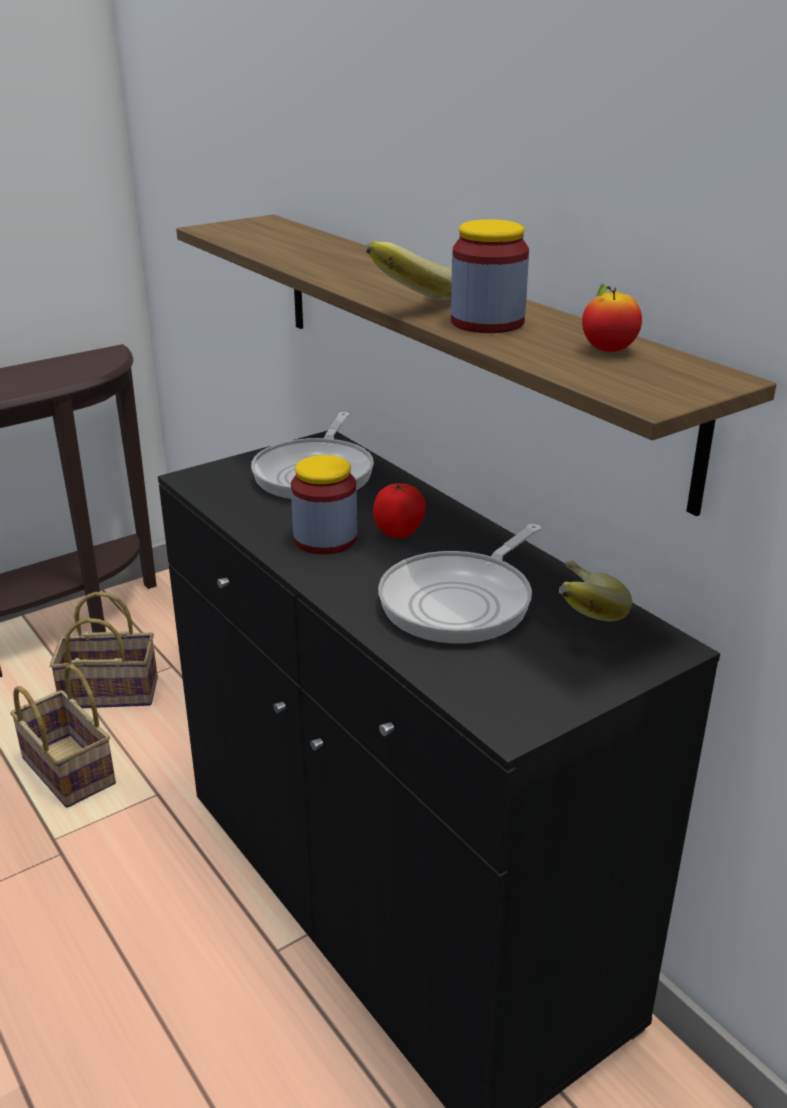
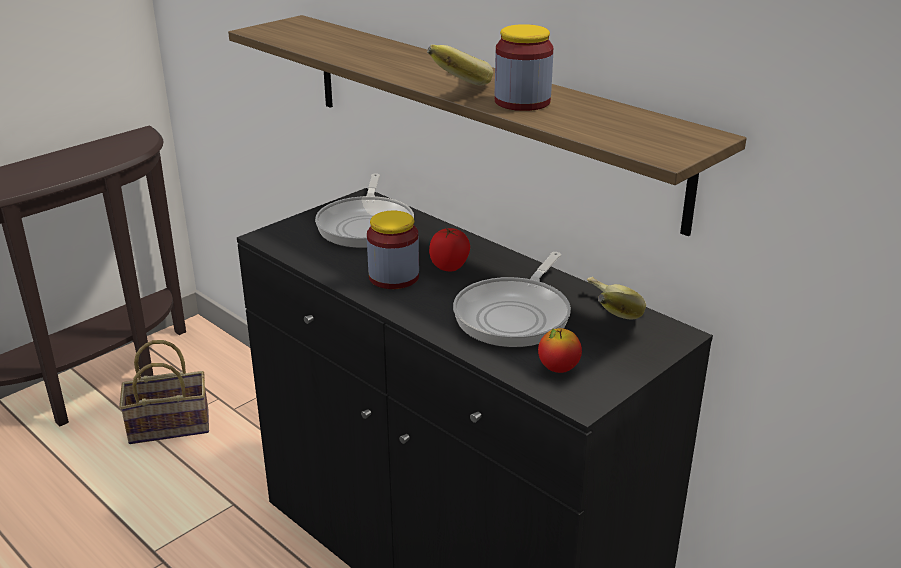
camera: 10 degrees left, 0 degrees up
(65, 770) = (148, 494): basket -> none
(608, 350) = (620, 119): apple -> apple (558, 369)

